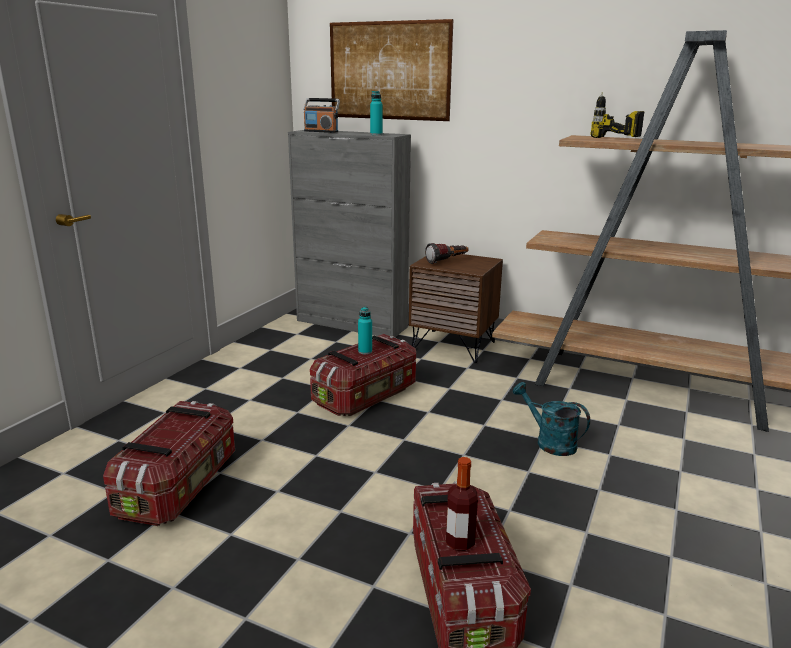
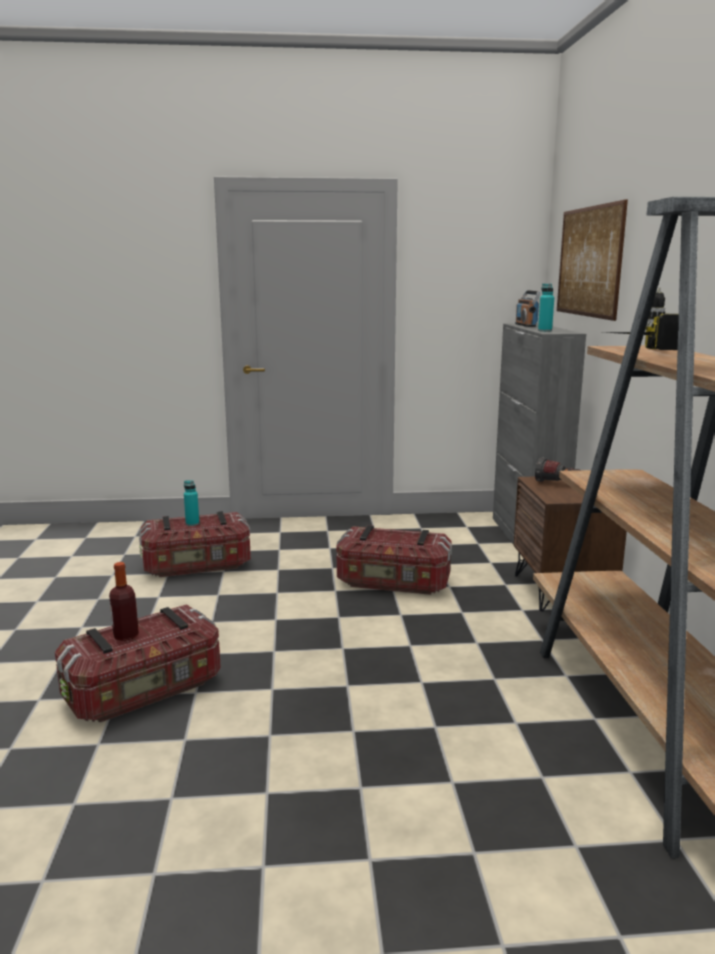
camera: 60 degrees right, 5 degrees down
(365, 351) = (398, 538): turquoise bottle -> turquoise bottle (192, 524)
(549, 442) = (418, 686): turquoise watering can -> none

